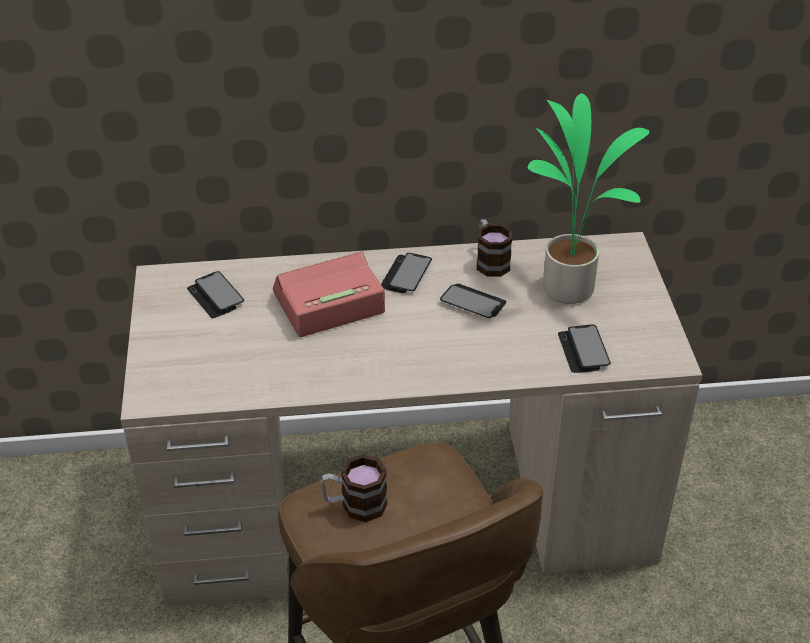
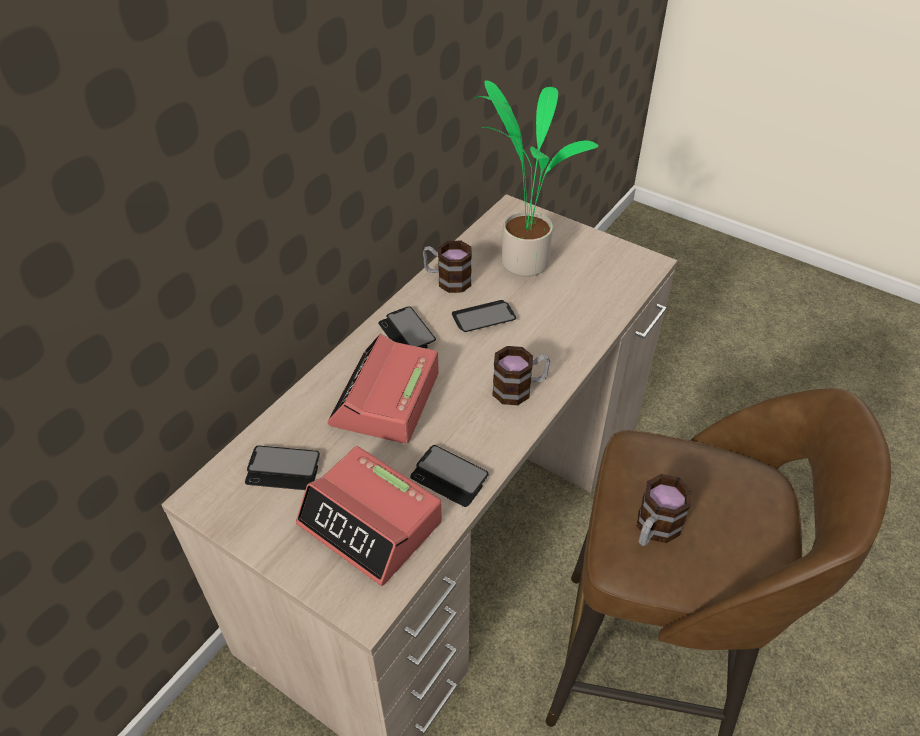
camera: 50 degrees left, 5 degrees up
(214, 361) = (371, 523): none -> alarm clock
(420, 363) = (519, 388): none -> mug
(583, 350) = (598, 296): phone -> phone (449, 477)

